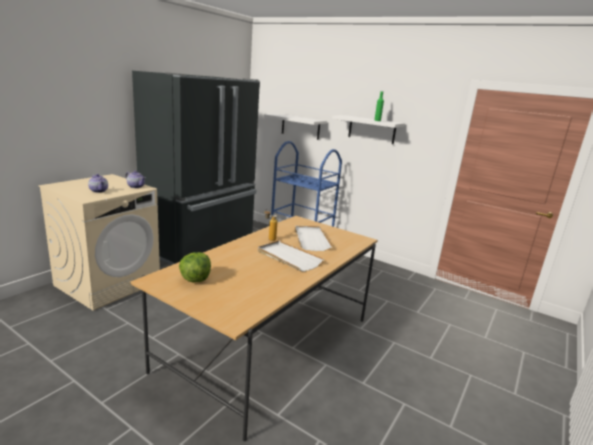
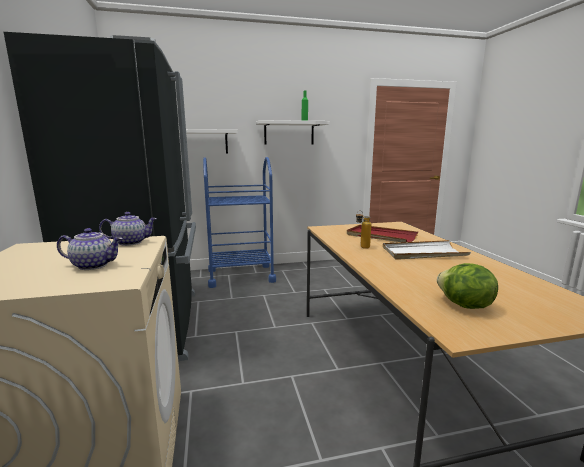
camera: 45 degrees left, 5 degrees down
(311, 239) = (380, 236): white tray -> red tray

